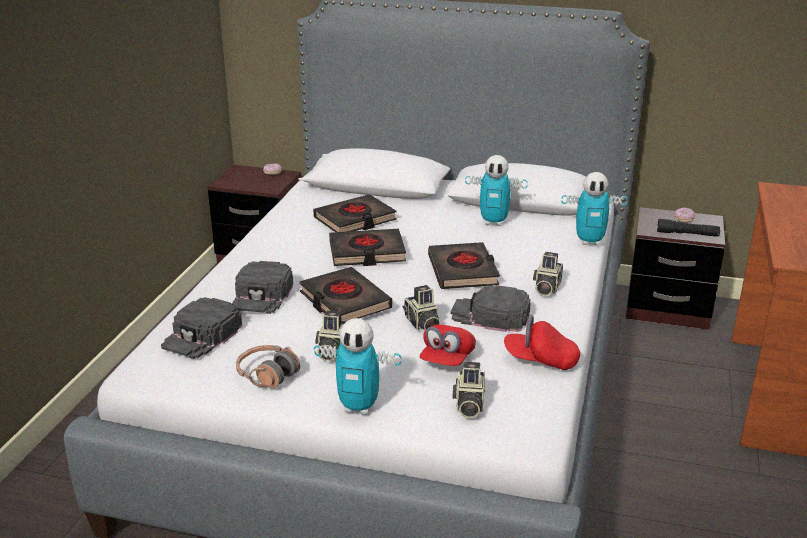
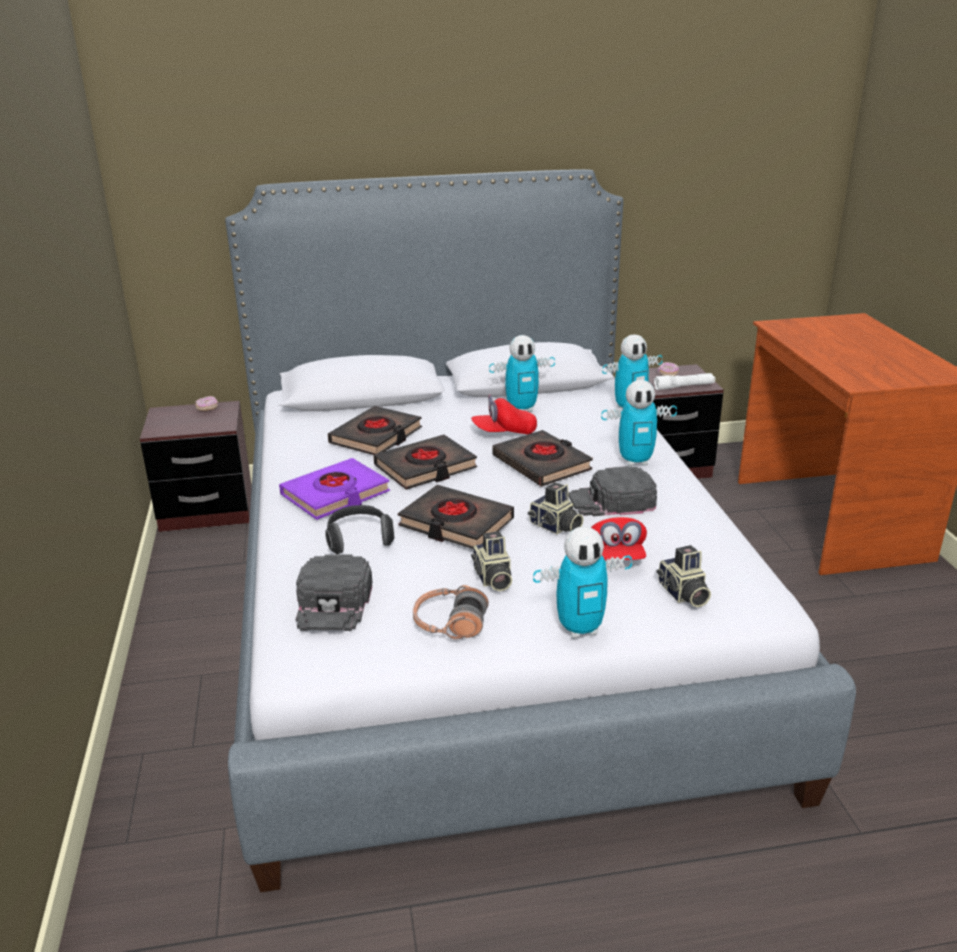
camera: 25 degrees left, 0 degrees up
(262, 295) = (358, 539): black cap -> headphones
(281, 258) = (335, 495): none -> purple book
(540, 360) = (701, 532): red cap -> red cap (504, 432)
(546, 288) = (635, 462): camera -> toy robot
(687, 234) = (684, 387): black flashlight -> white flashlight

